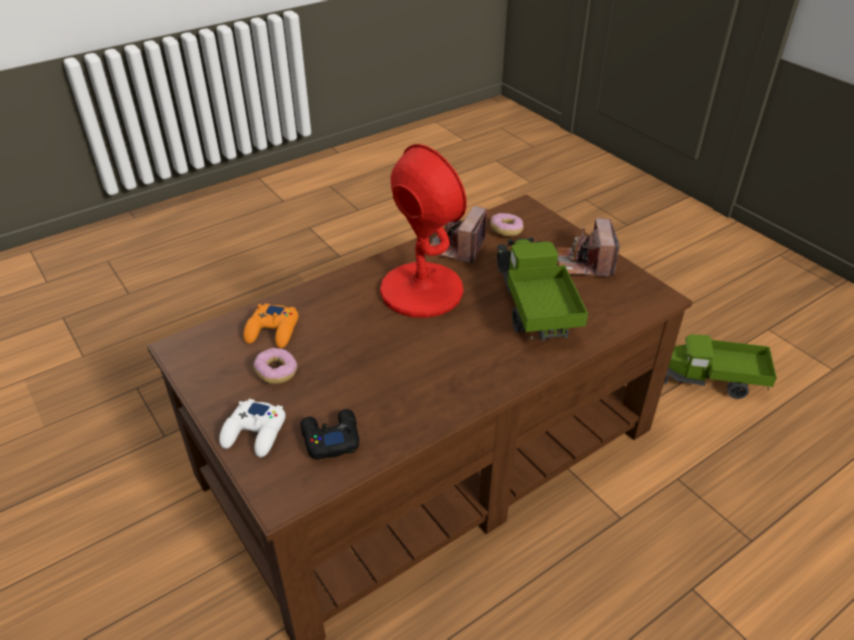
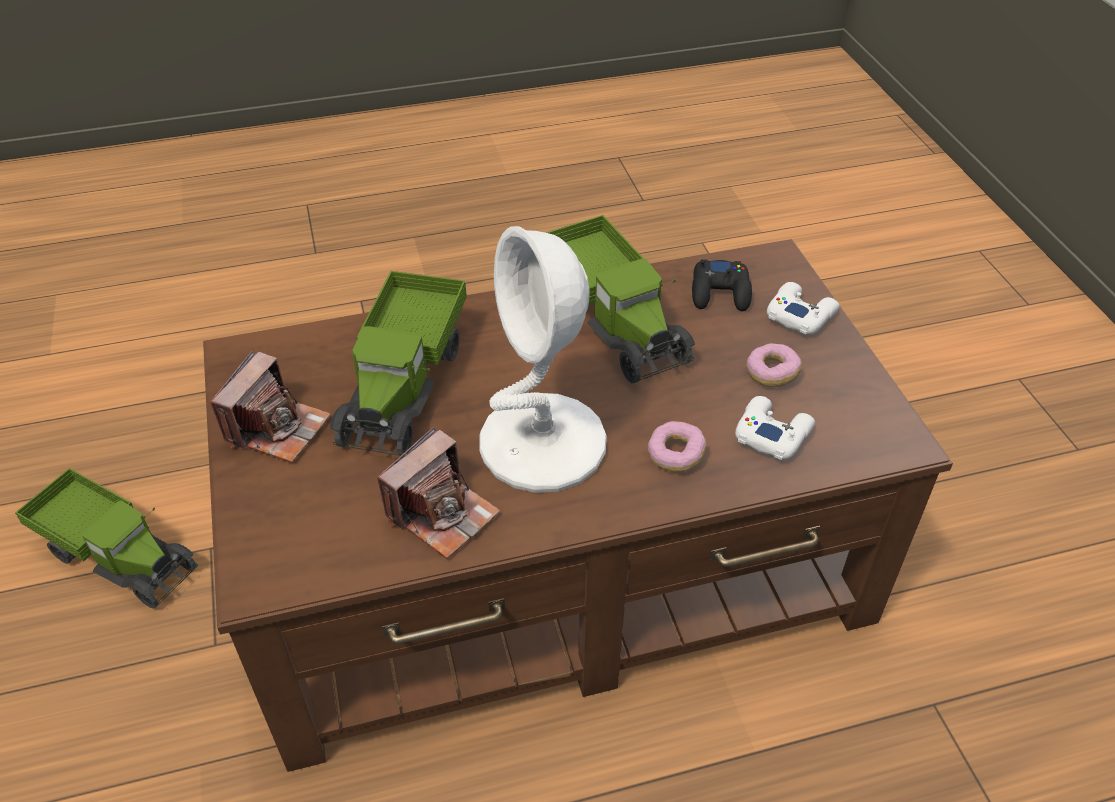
camera: 160 degrees left, 5 degrees up
(273, 331) = (772, 433): orange game controller -> white game controller
(413, 387) = (614, 319): none -> toy truck
(421, 291) = (543, 444): red table lamp -> white table lamp
(506, 231) = (336, 529): donut -> donut (675, 455)

